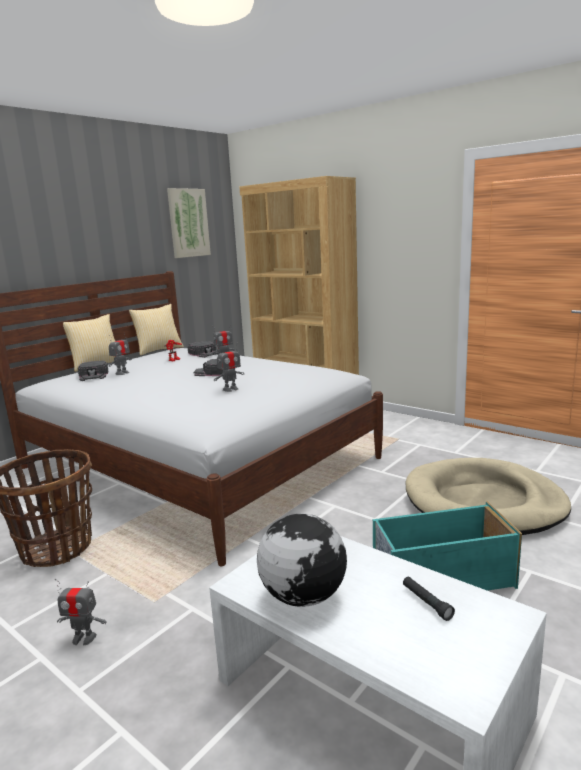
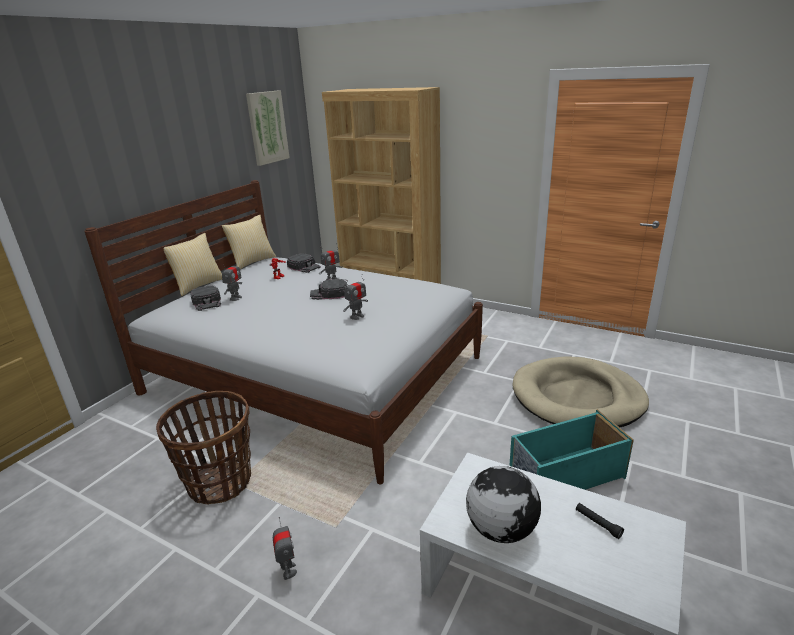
camera: 10 degrees left, 10 degrees up
(84, 638) = (288, 570): toy robot -> toy robot turned 105 degrees counterclockwise

